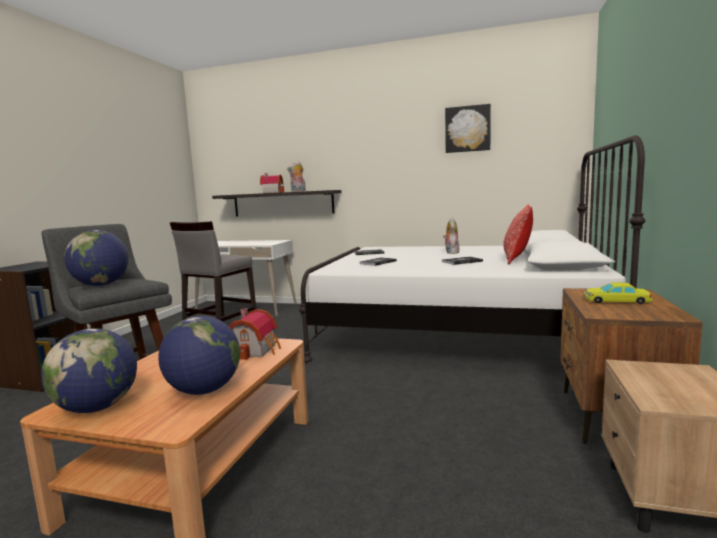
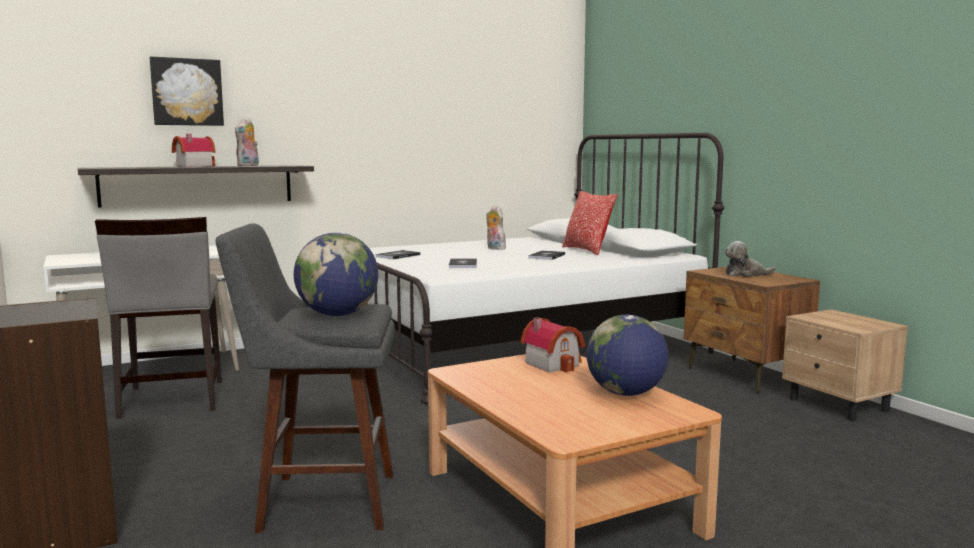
camera: 45 degrees left, 0 degrees up
(97, 408) = (590, 426): globe -> none
(467, 129) = (468, 95): picture -> picture (187, 92)
(616, 300) = (745, 274): yellow toy car -> plush toy

